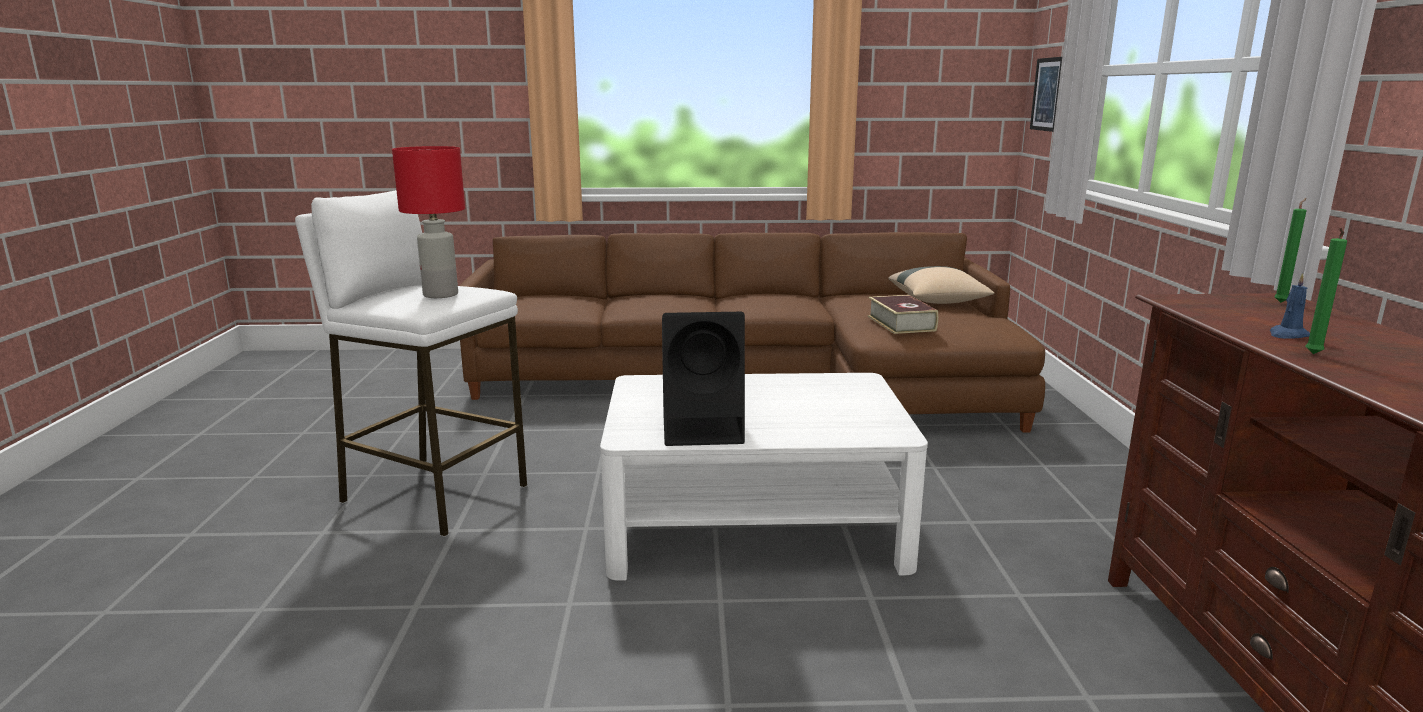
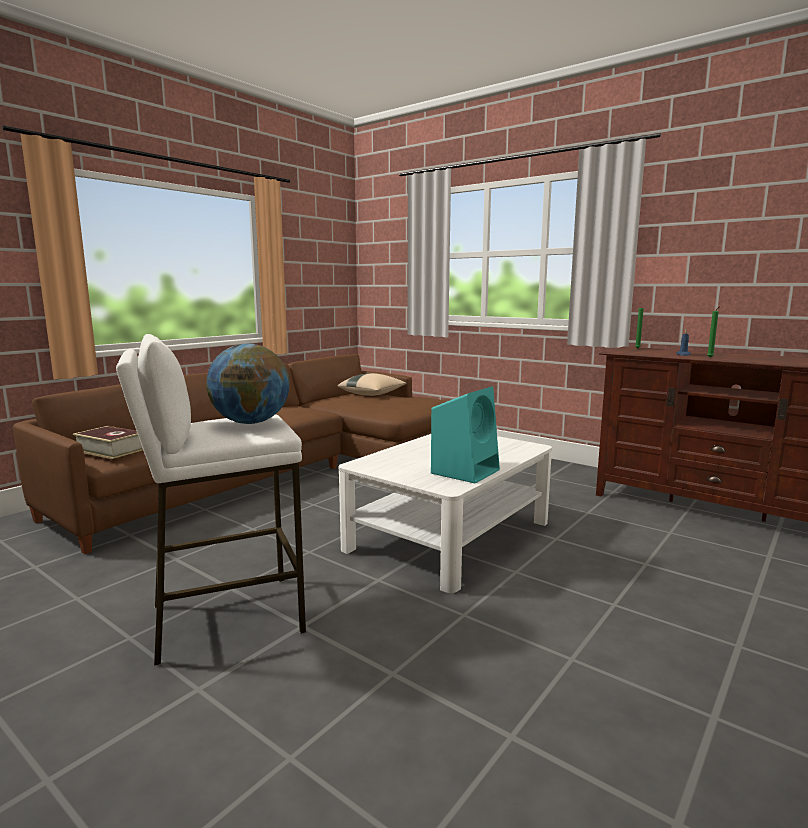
camera: 50 degrees left, 5 degrees down
(440, 295) = (251, 422): red table lamp -> globe
(705, 429) = (465, 471): black speaker -> turquoise speaker
(901, 323) = (391, 406): book -> book (111, 450)
(1047, 94) = (381, 270): picture -> none

